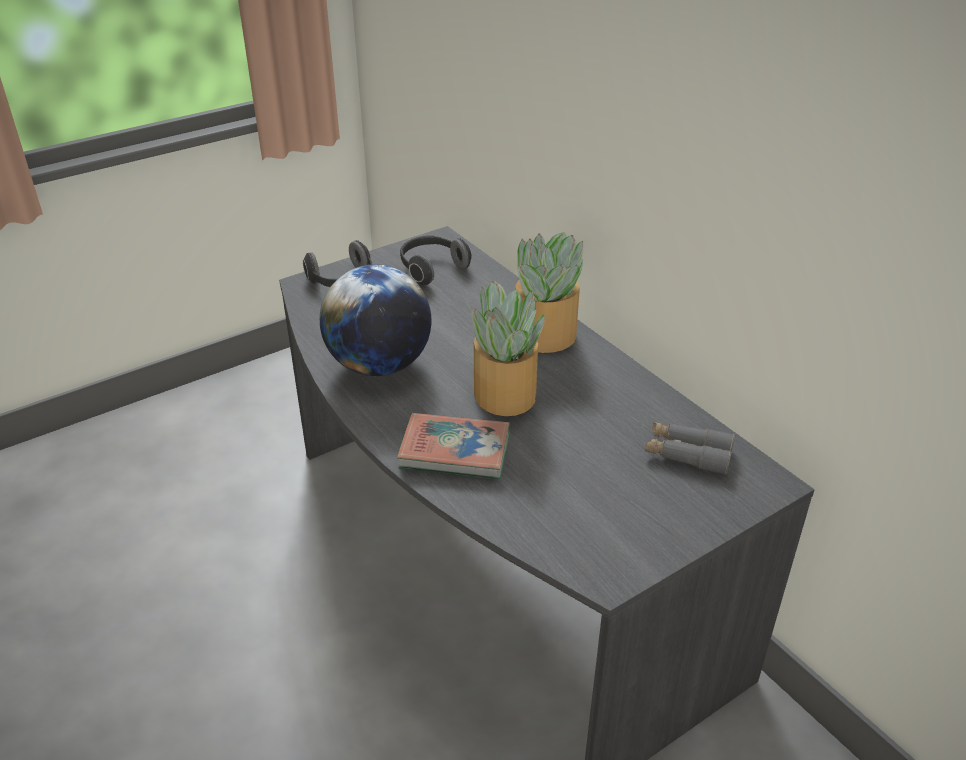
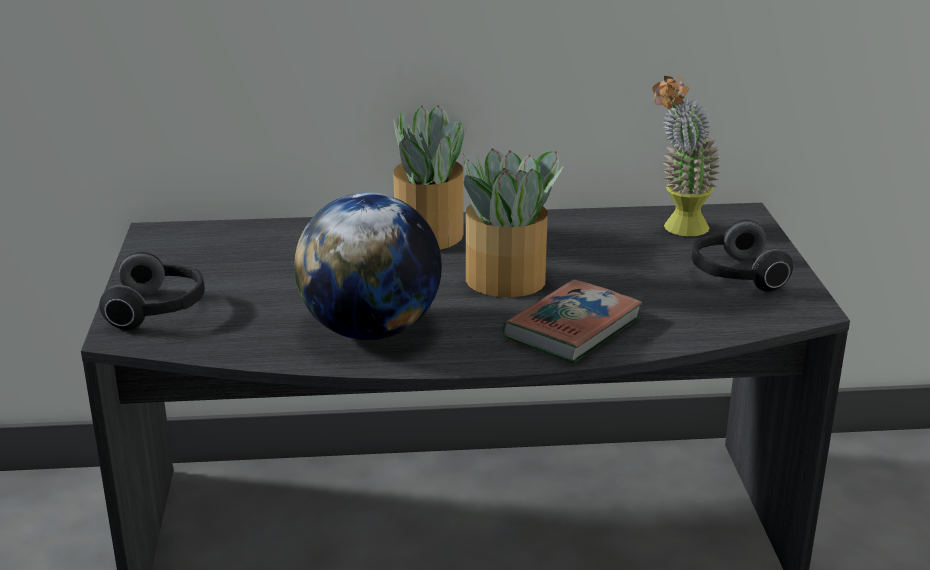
camera: 60 degrees left, 10 degrees down
(431, 269) = (213, 254): headphones -> headphones (734, 276)
(688, 454) = (678, 230): grey binoculars -> potted plant

